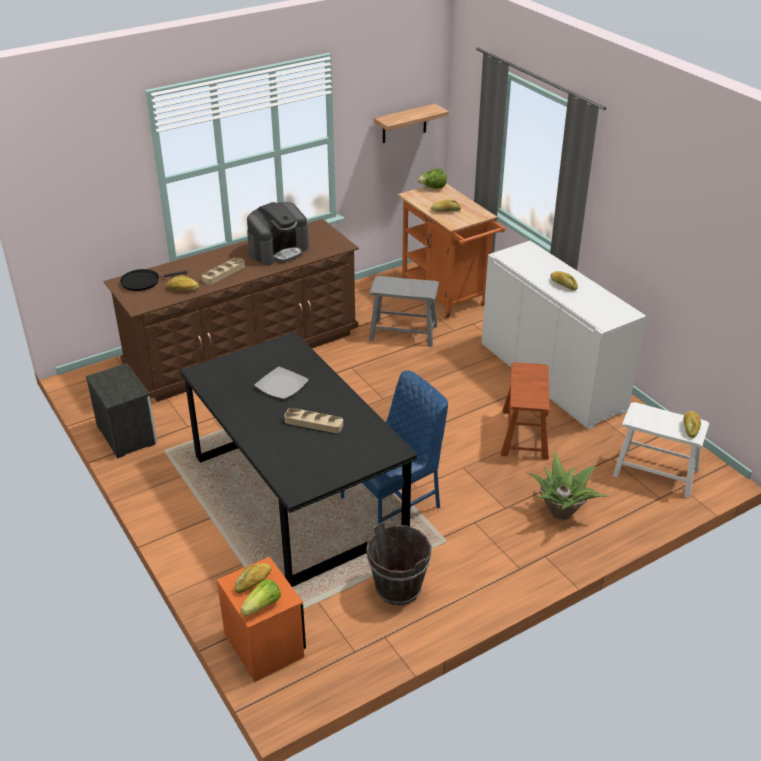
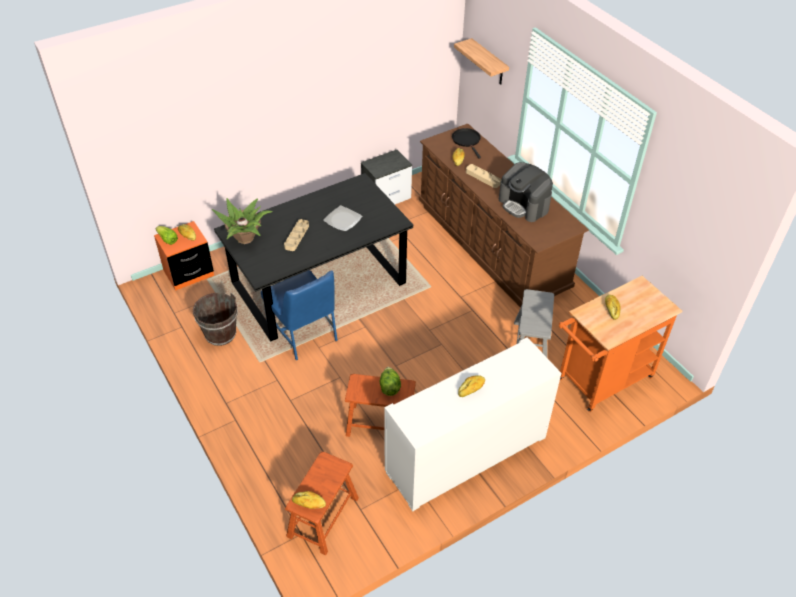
camera: 90 degrees right, 10 degrees up
(404, 124) = (695, 235): shelf -> shelf (489, 63)
(432, 188) = (662, 302): lettuce -> lettuce (389, 387)
(561, 511) = (281, 437): potted plant -> potted plant (245, 238)
(655, 472) = (323, 517): white stool -> brown stool

